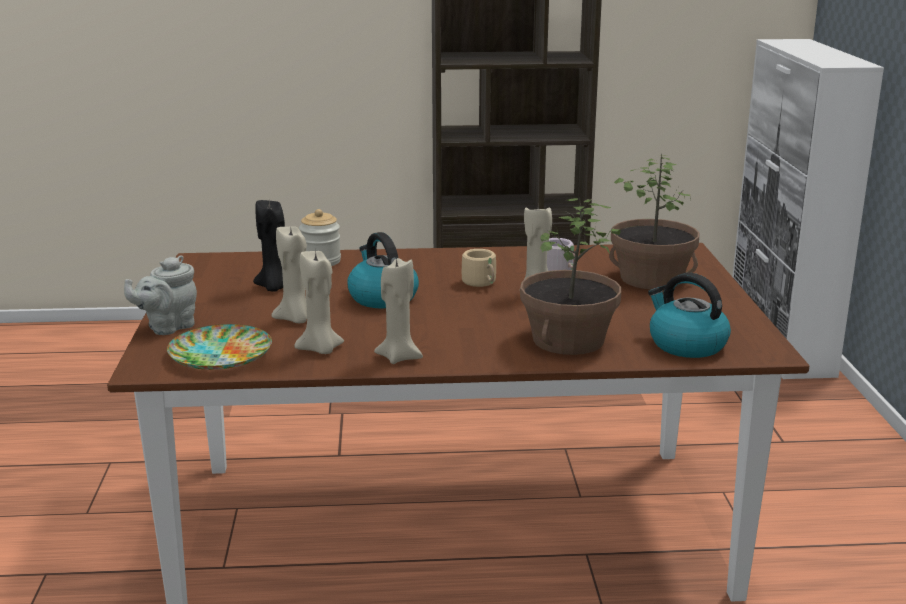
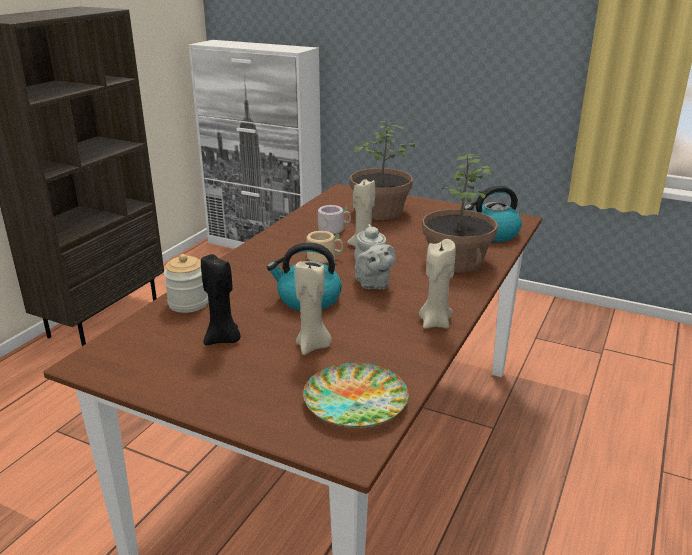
camera: 60 degrees left, 5 degrees up
(168, 327) = (256, 418): grey teapot -> grey teapot (373, 283)
(320, 349) = (390, 350): beige candle -> none

